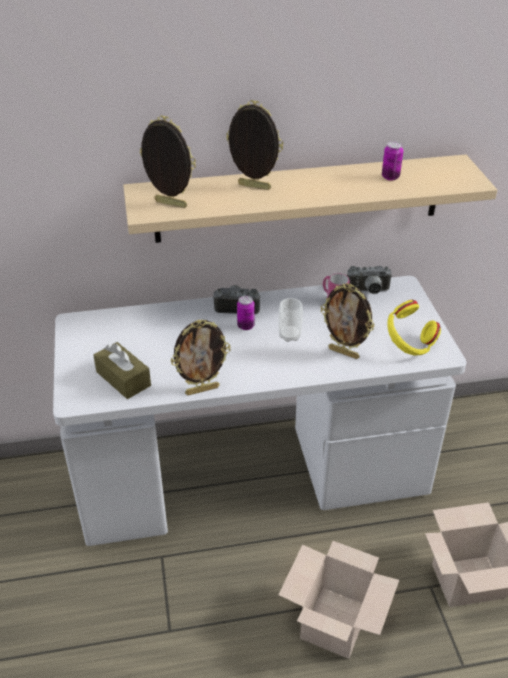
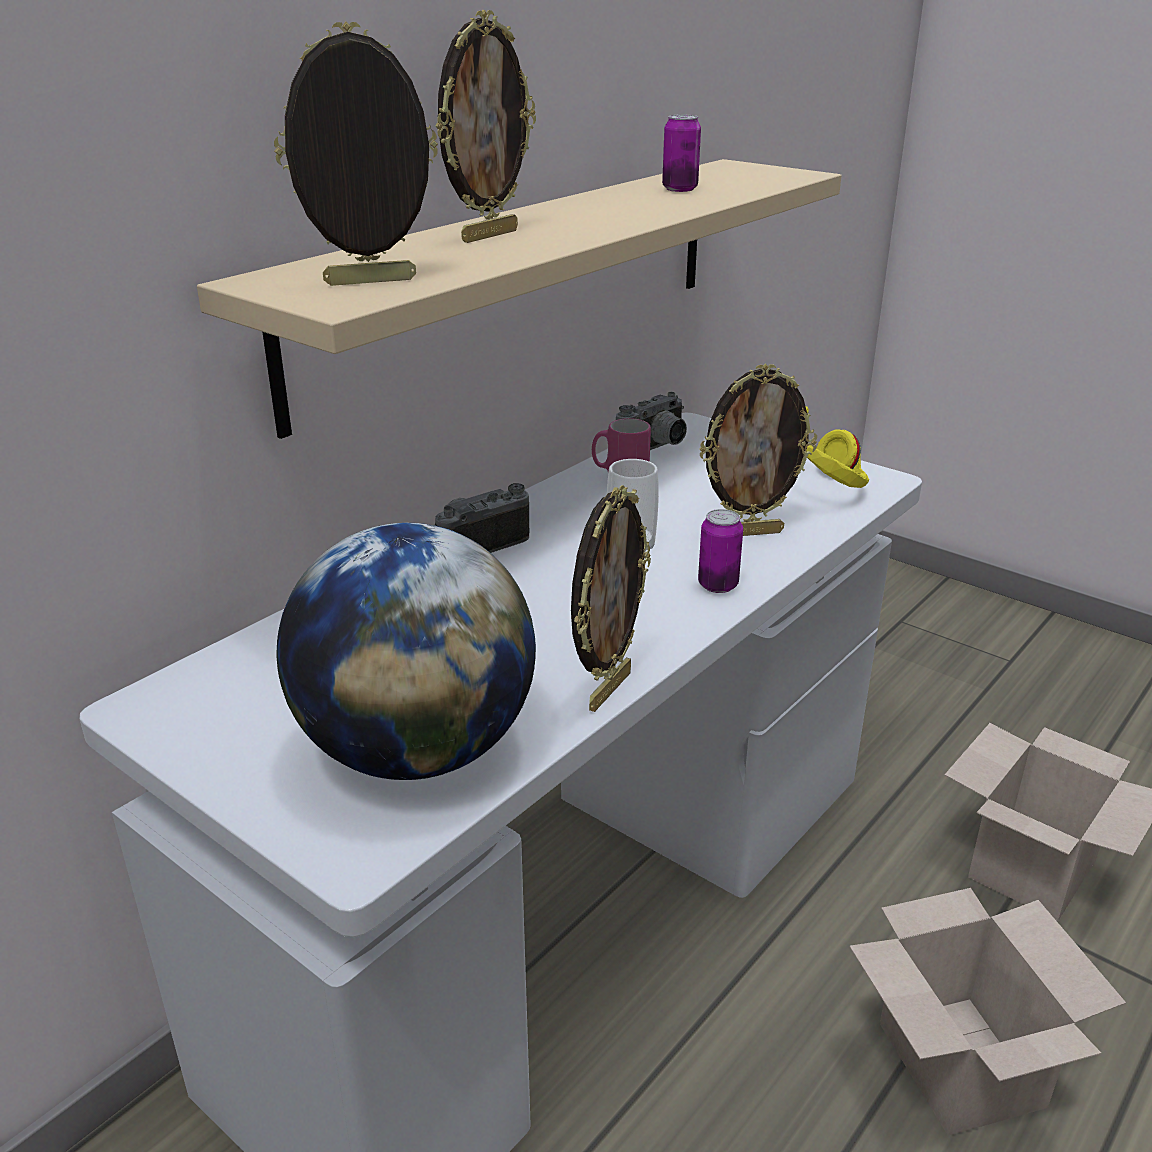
camera: 40 degrees left, 10 degrees down
(123, 379) = (416, 751): brown tissue box -> globe
(245, 326) = (535, 563): can -> can (718, 585)
(253, 187) = (488, 235): picture frame -> picture frame turned 150 degrees clockwise

